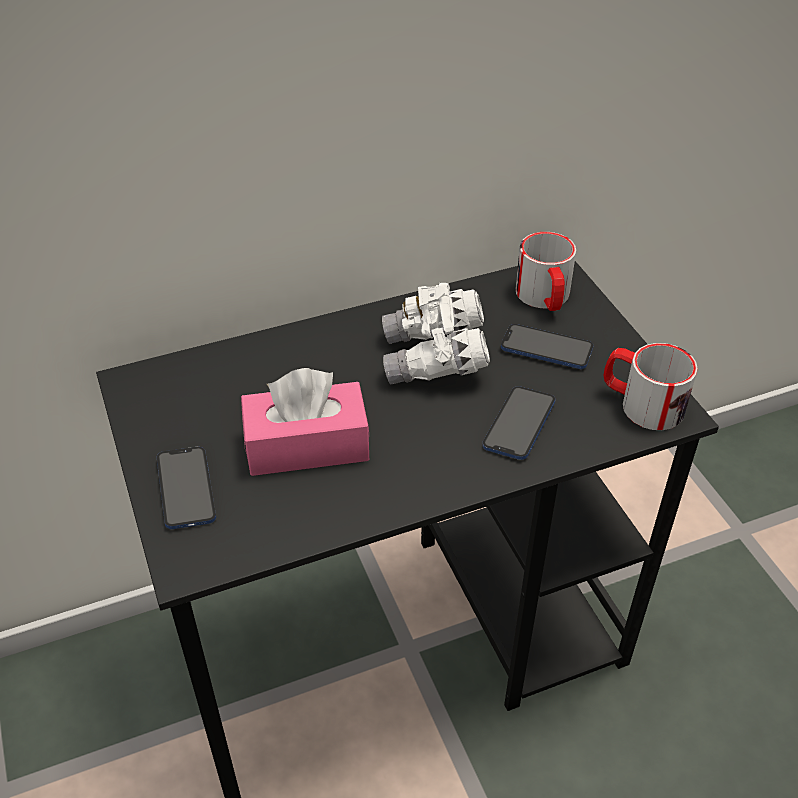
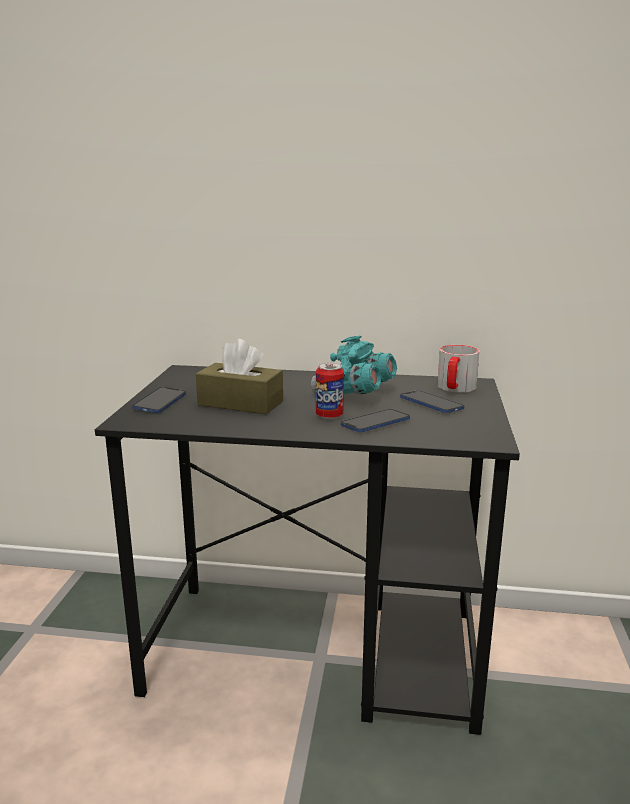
camera: 30 degrees right, 25 degrees down
(307, 446) = (240, 403): pink tissue box -> brown tissue box
(435, 360) = (354, 394): white binoculars -> turquoise binoculars
(450, 430) = (329, 415): none -> can
(641, 403) = (471, 433): mug -> none

